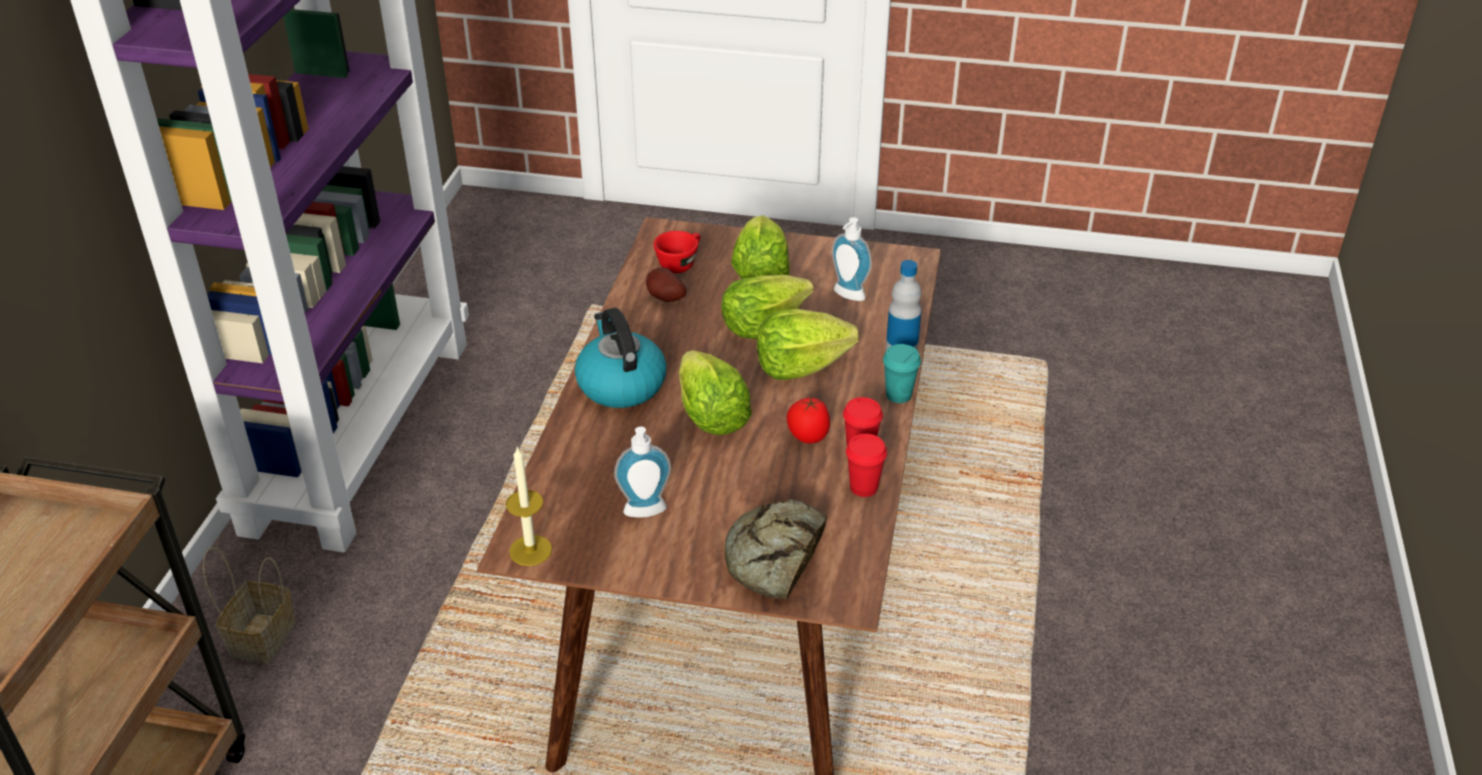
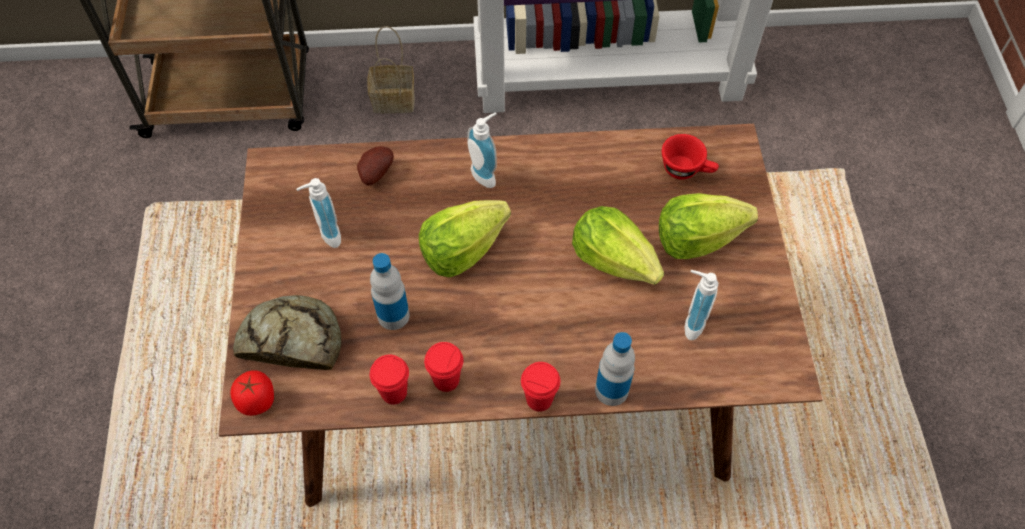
camera: 75 degrees right, 20 degrees up
(530, 550) = (271, 173): candle -> none
(620, 384) = (486, 174): kettle -> soap dispenser
(664, 299) = (623, 172): potato -> potato (375, 173)
(772, 476) = (393, 315): none -> bottle
(800, 367) = (556, 305): lettuce -> none
(808, 437) = (454, 332): tomato -> tomato (258, 401)
(898, 395) = (539, 399): turquoise cup -> red cup

